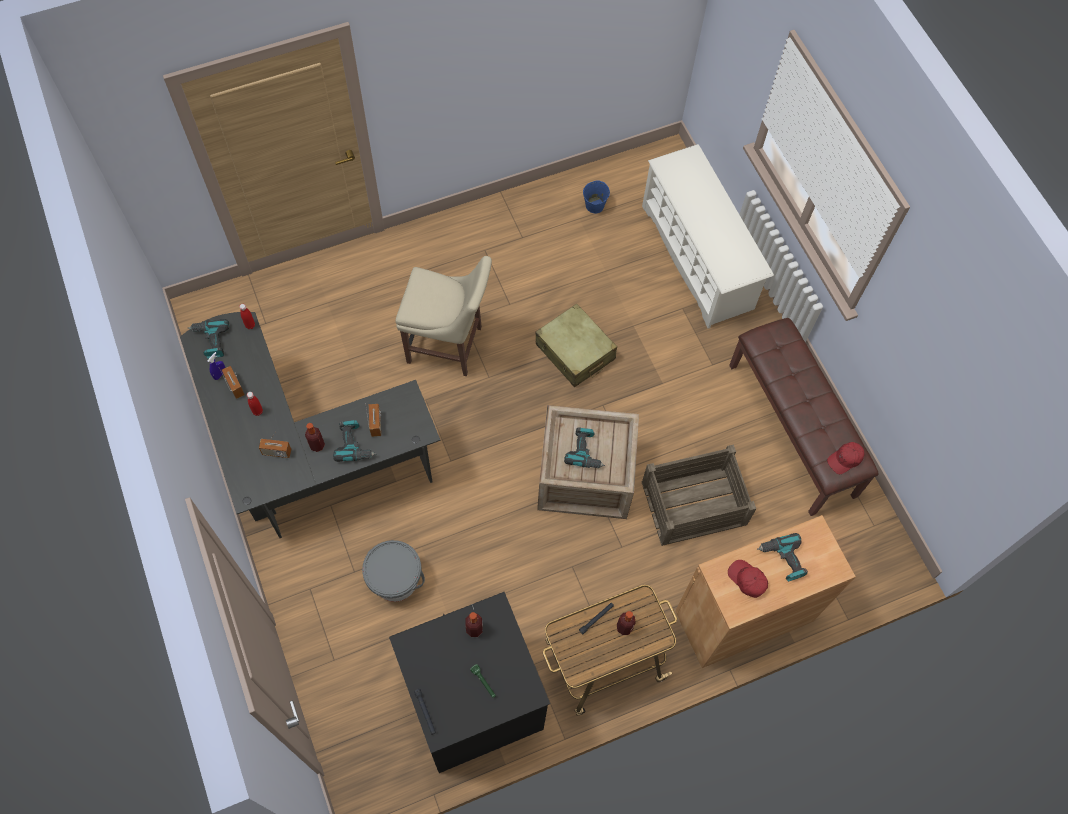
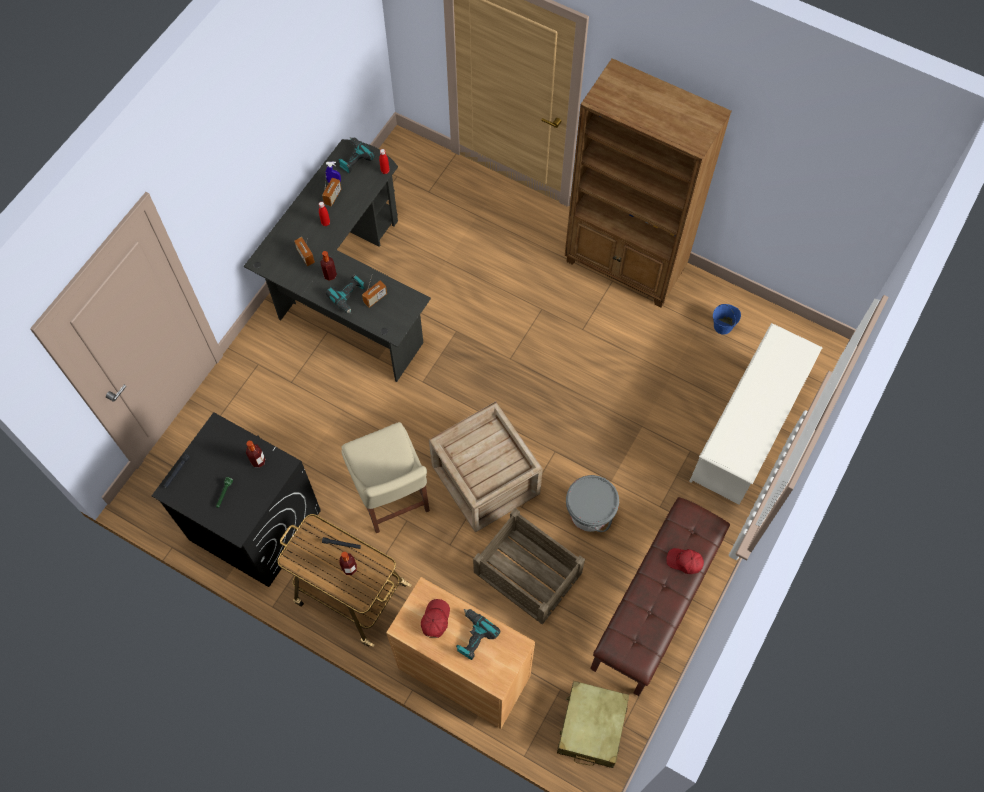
camera: 55 degrees right, 0 degrees up
(395, 580) = (305, 412): grey bucket -> grey bucket (589, 513)
(448, 346) = (511, 315): beige chair -> beige chair (392, 499)
(480, 231) = (625, 266): none -> brown bookcase
(575, 352) = (582, 401): beige suitcase -> beige suitcase (591, 727)
(585, 451) = (482, 454): power drill -> none
(845, 459) = (634, 648): red cap -> red cap (684, 562)

